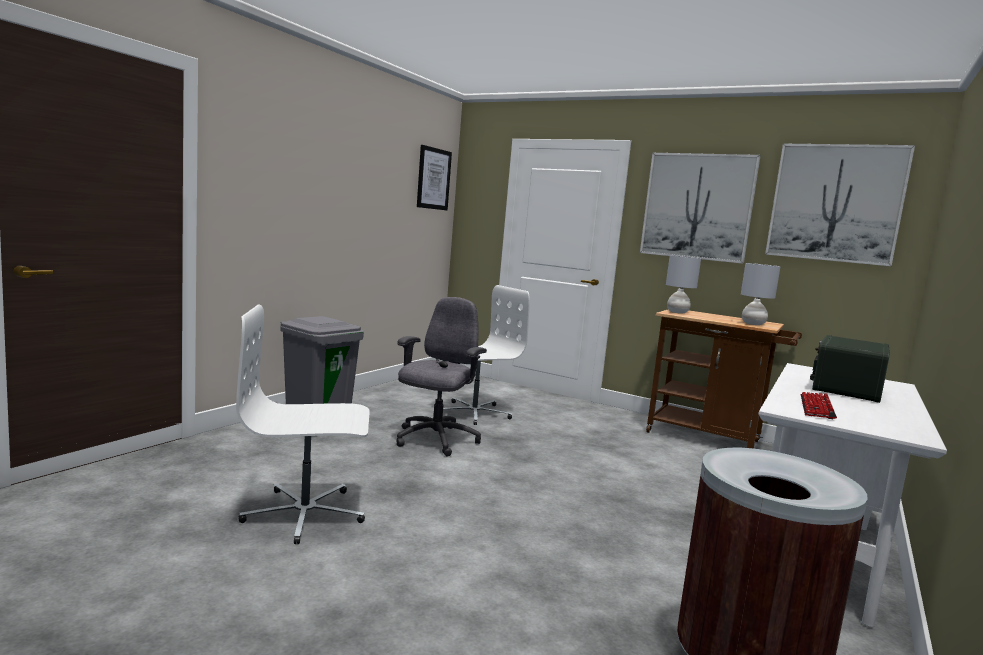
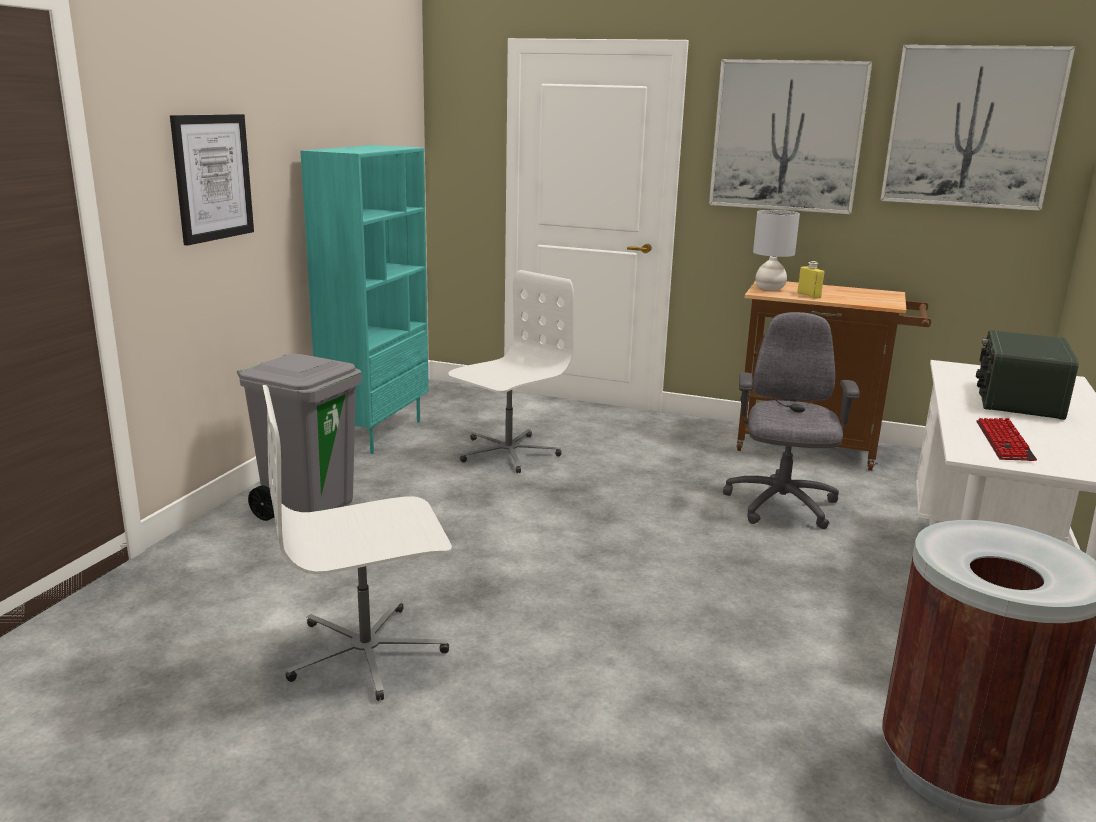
camera: 10 degrees left, 10 degrees up
(388, 391) = (376, 433): none -> turquoise bookcase
(433, 178) = (396, 108): picture -> picture (212, 177)
(435, 440) = (478, 506): grey office chair -> grey office chair (780, 506)
(705, 317) = (809, 295): none -> yellow bottle
(753, 324) = (871, 300): grey table lamp -> none

